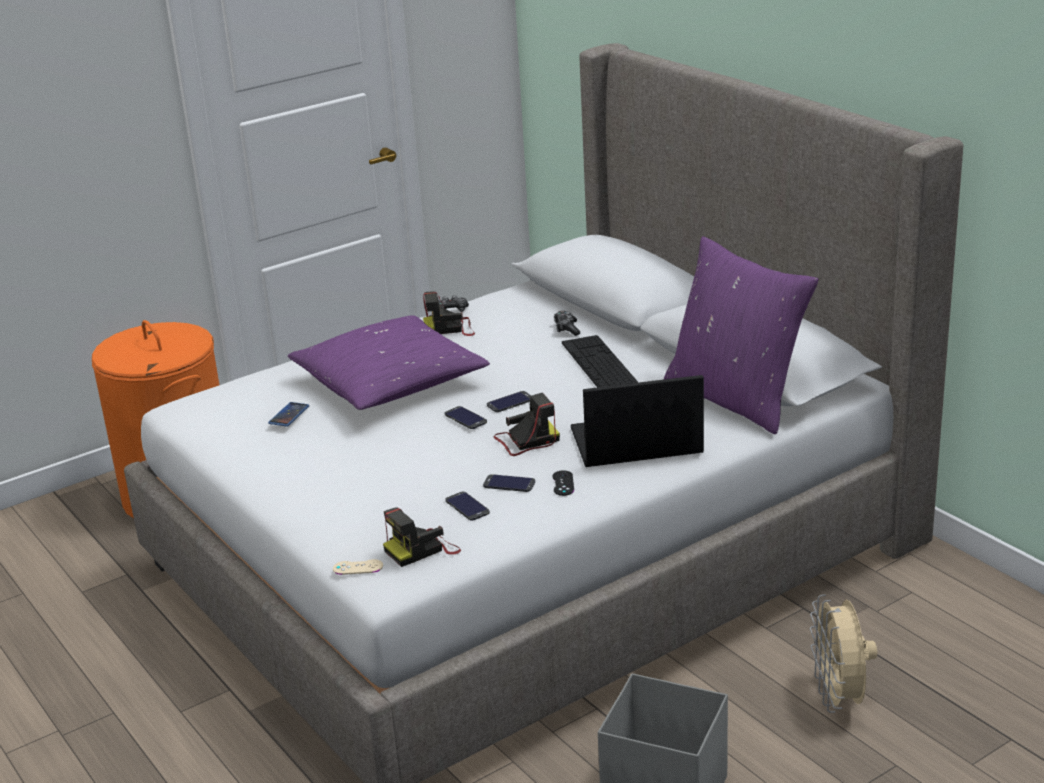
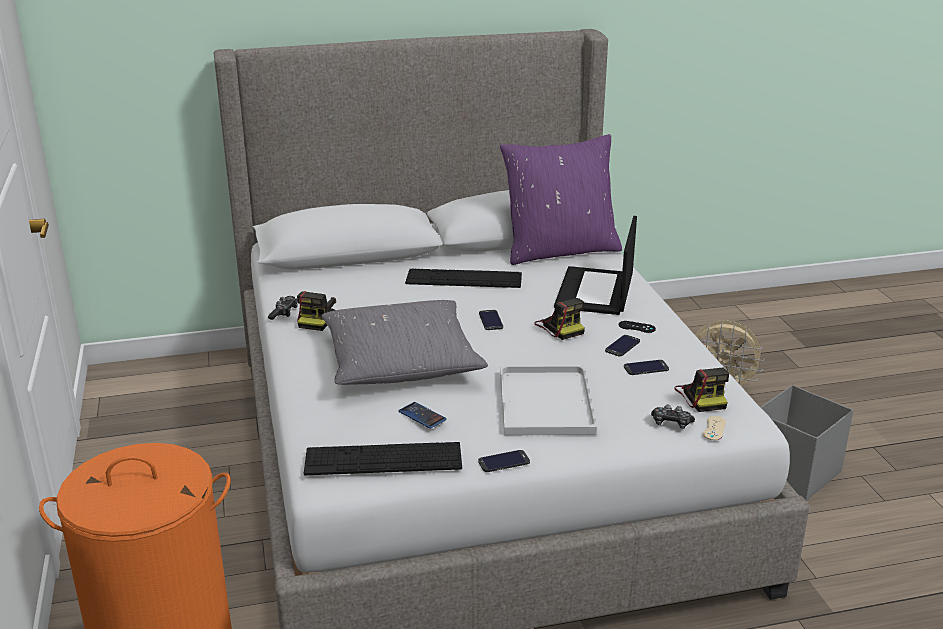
camera: 70 degrees left, 0 degrees up
(214, 419) = (383, 459): none -> keyboard
(354, 469) = (547, 404): none -> white tray
(390, 383) = (401, 361): purple pillow -> grey pillow
(465, 418) = (501, 342): phone -> phone (504, 462)
(526, 441) = (560, 327): camera -> camera turned 150 degrees clockwise
(566, 329) = (381, 277): game controller -> game controller (671, 423)

